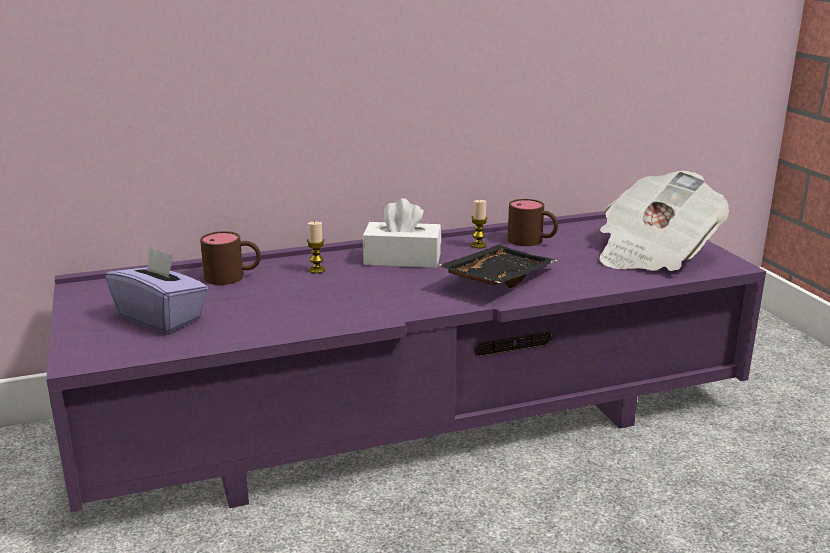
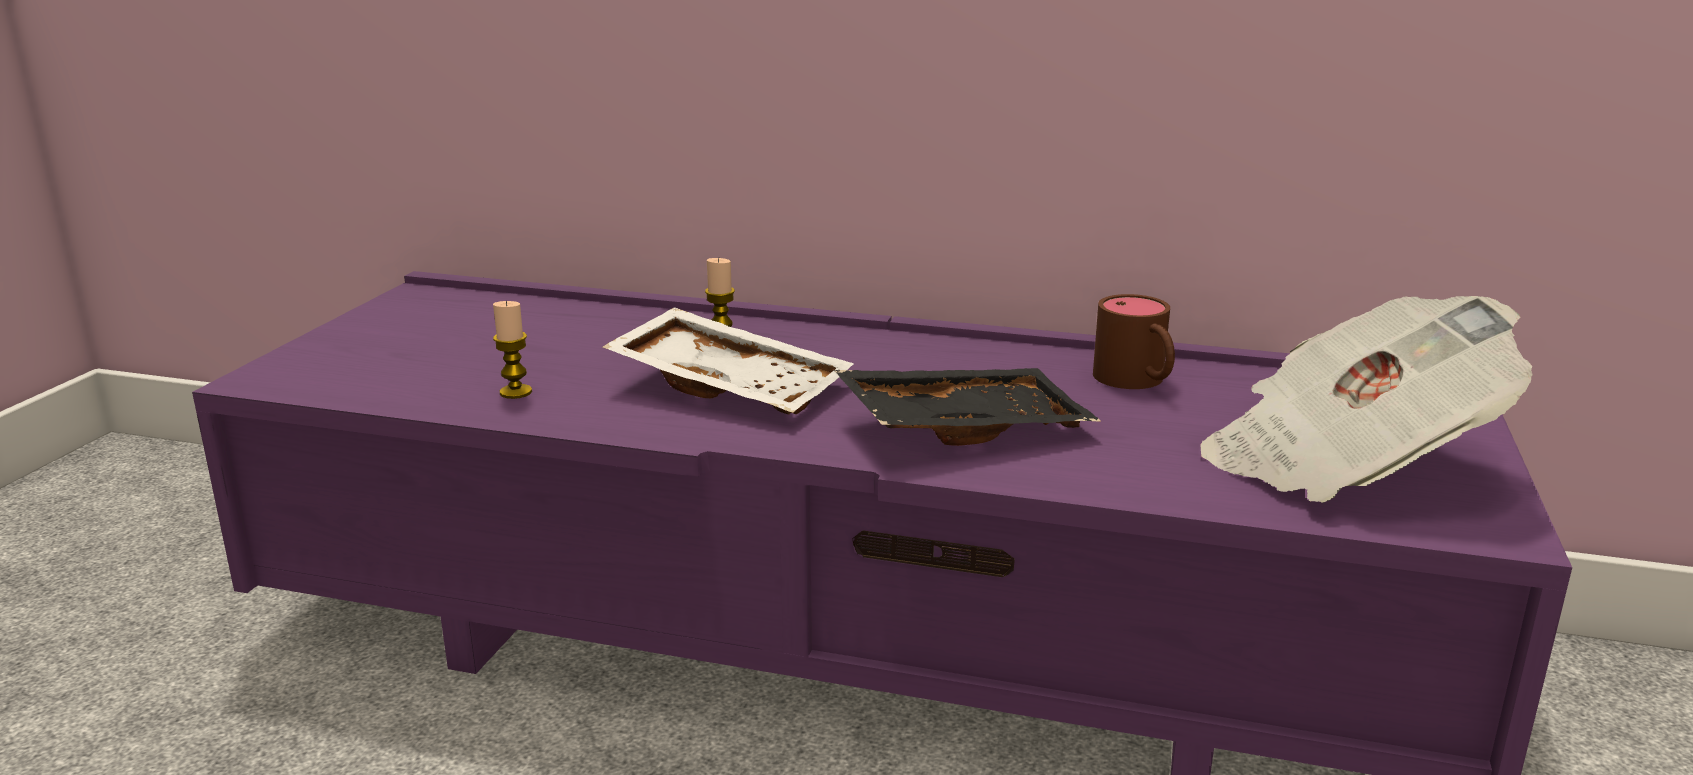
camera: 35 degrees right, 0 degrees up
(161, 318) = (429, 353): purple tissue box -> none
(233, 277) = (602, 323): brown mug -> none
(362, 289) = (732, 385): none -> white tray
(402, 259) = (869, 357): white tissue box -> none
(478, 245) = (1029, 365): candle -> candle (516, 392)

